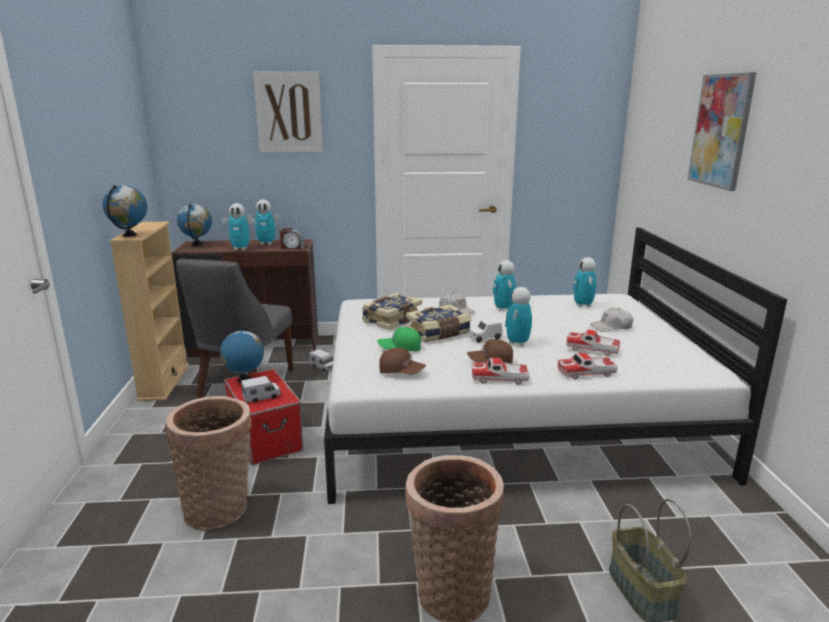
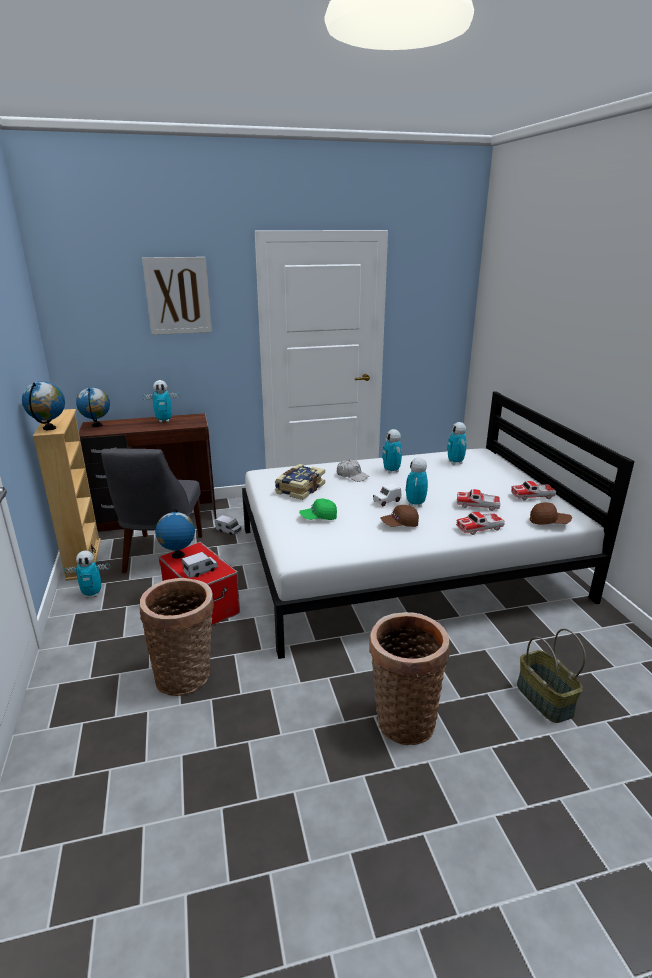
camera: 10 degrees left, 5 degrees up
(240, 249) = (143, 428): toy robot -> toy robot (92, 594)
(292, 247) = (191, 424): alarm clock -> none
(401, 372) = (330, 540): brown cap -> brown cap (549, 522)
(439, 333) = (346, 499): book -> none
(500, 378) = (413, 539): toy car -> toy car (532, 496)
(611, 327) = (485, 482): white cap -> none
(721, 131) = (571, 316): picture -> none

